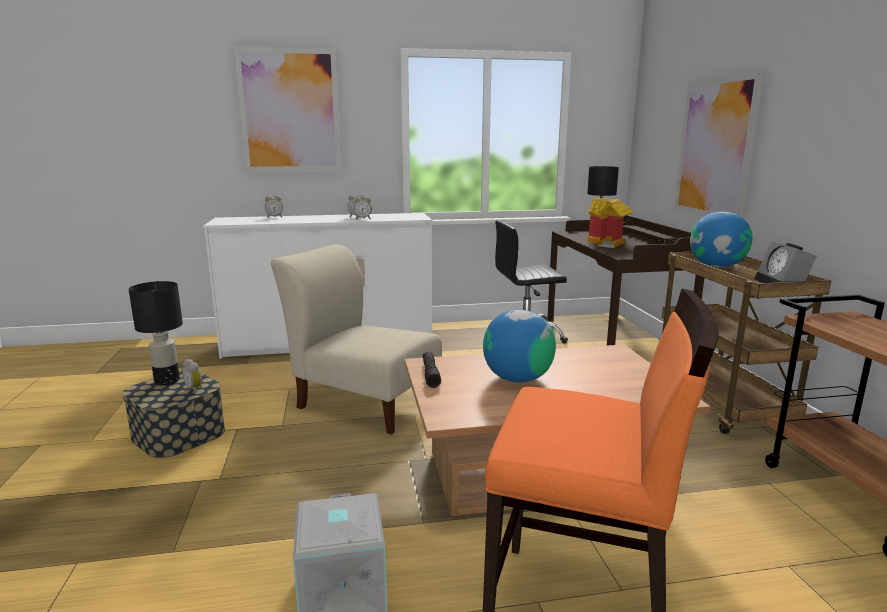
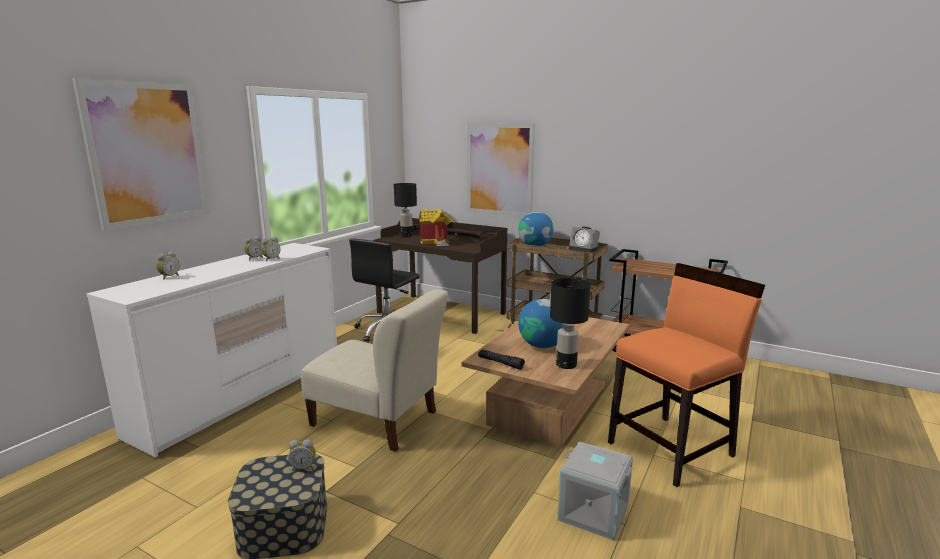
camera: 50 degrees left, 0 degrees up
(166, 381) = (255, 478): black table lamp -> black table lamp (566, 365)
(363, 402) = (378, 421): beige chair -> beige chair turned 135 degrees counterclockwise

